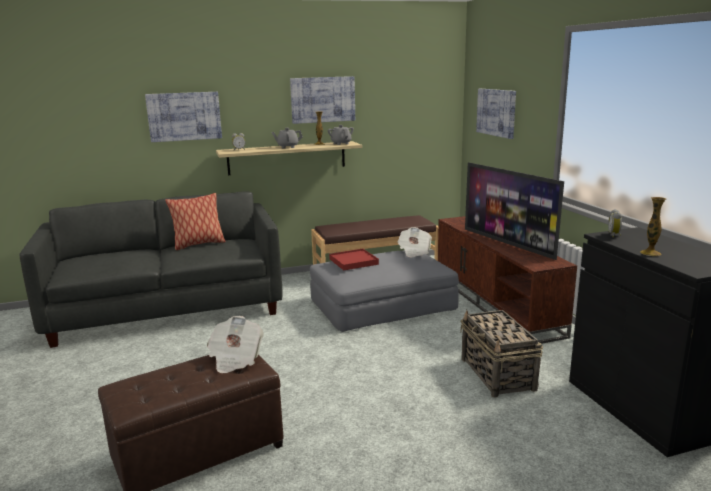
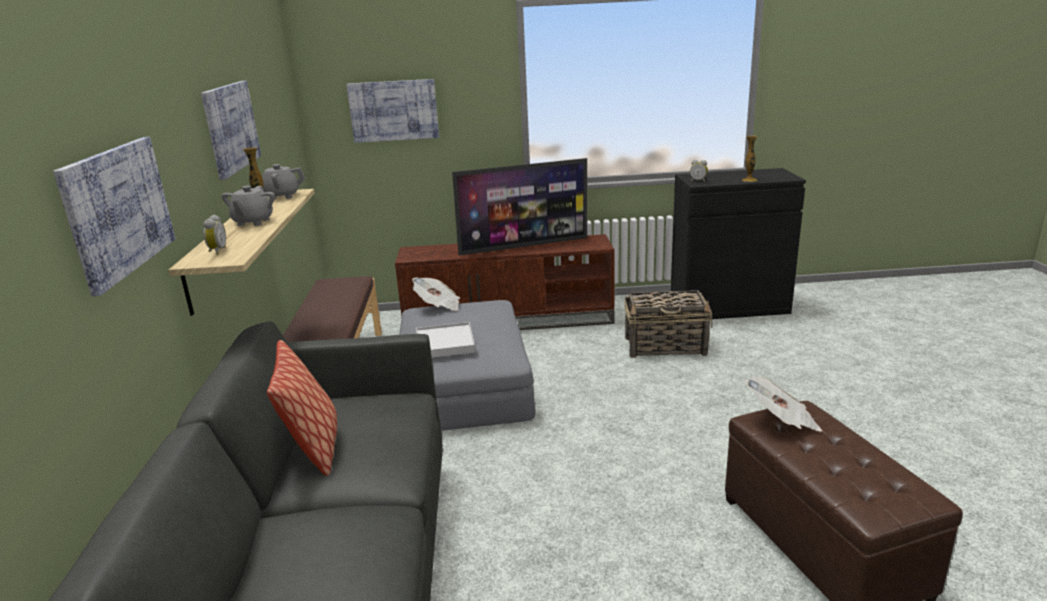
camera: 75 degrees left, 5 degrees up
(353, 261) = (445, 343): red tray -> white tray

